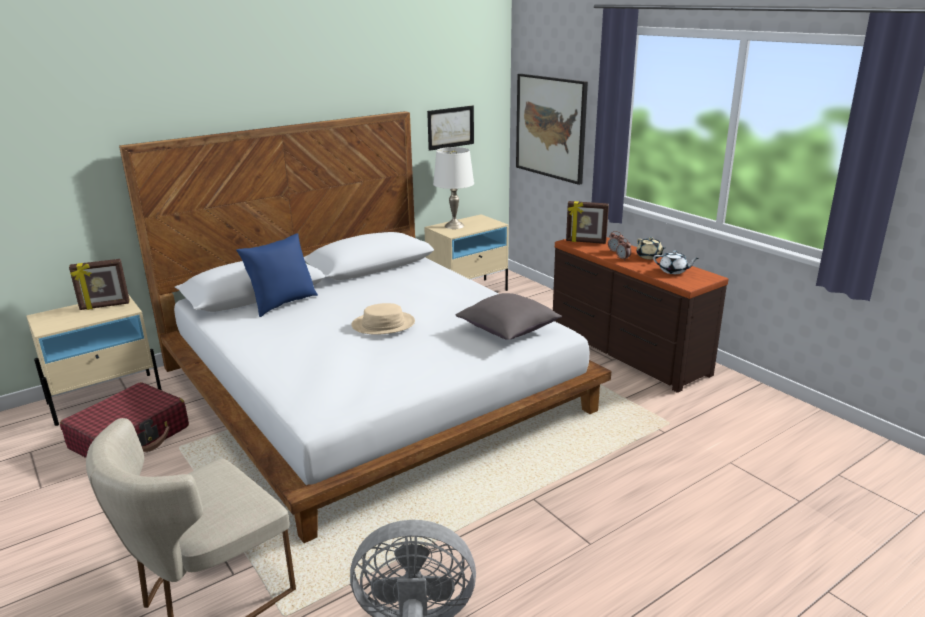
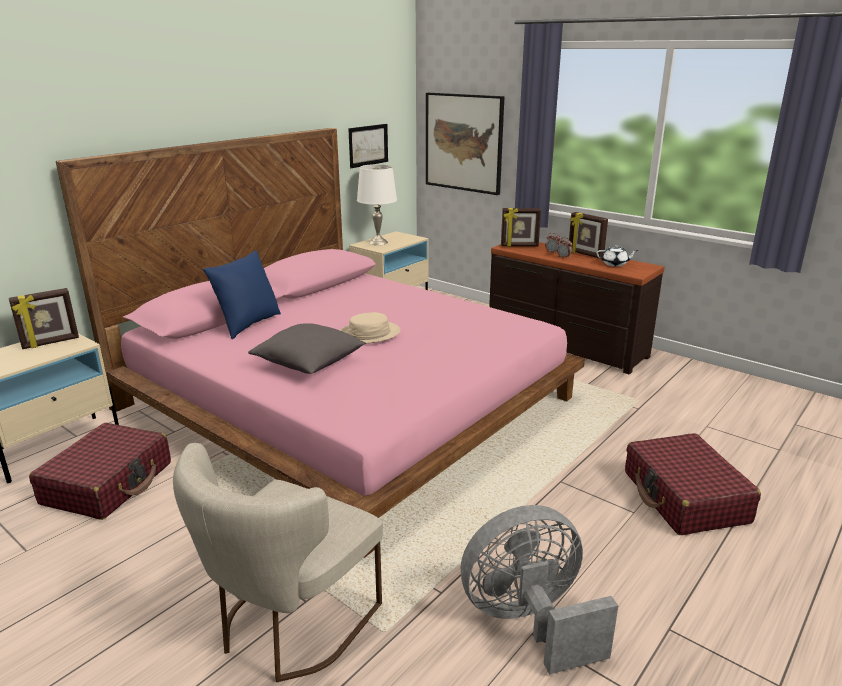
camera: 15 degrees left, 0 degrees up
(372, 388) = (348, 403): white bed -> pink bed
(508, 331) = (493, 328): grey pillow -> grey pillow (309, 364)
(649, 257) = (585, 254): beige teapot -> picture frame
(655, 537) = (684, 497): none -> red suitcase

